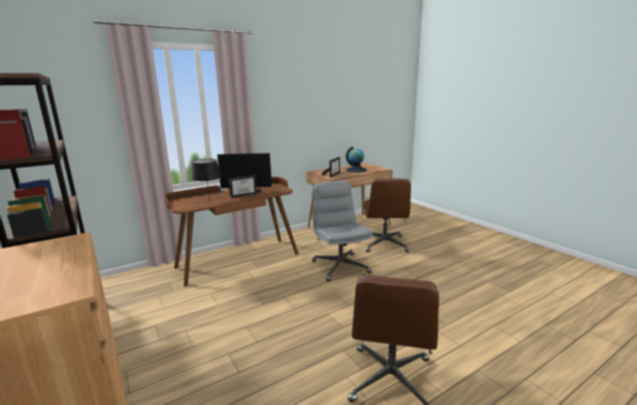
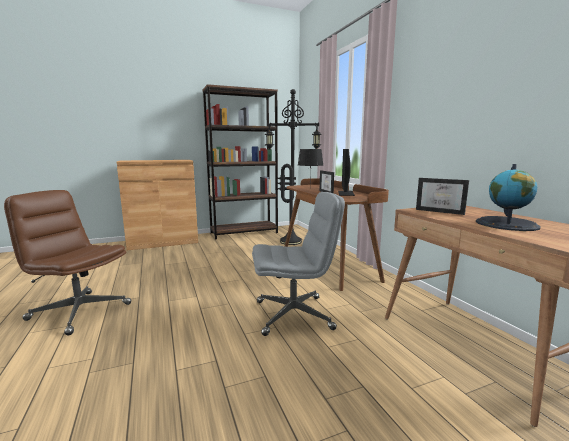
camera: 100 degrees right, 5 degrees down
(154, 284) = (291, 241): none -> black floor lamp
(384, 244) = (384, 379): brown office chair -> none

